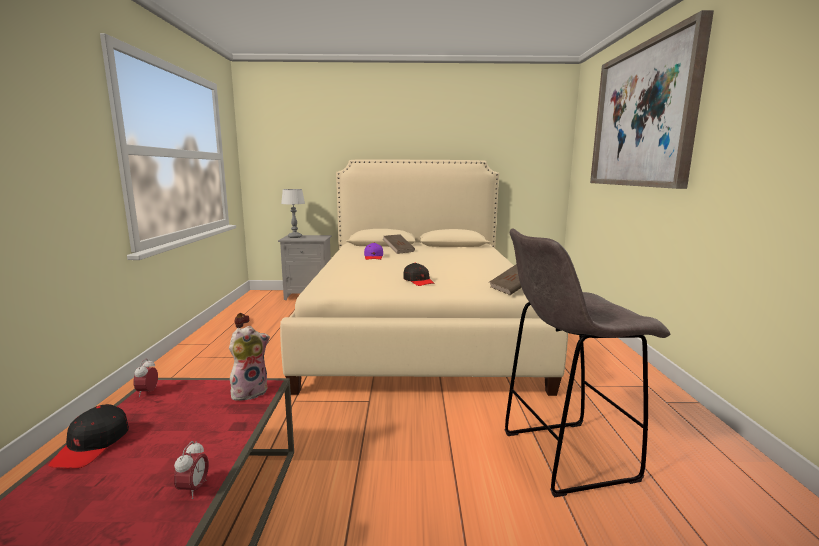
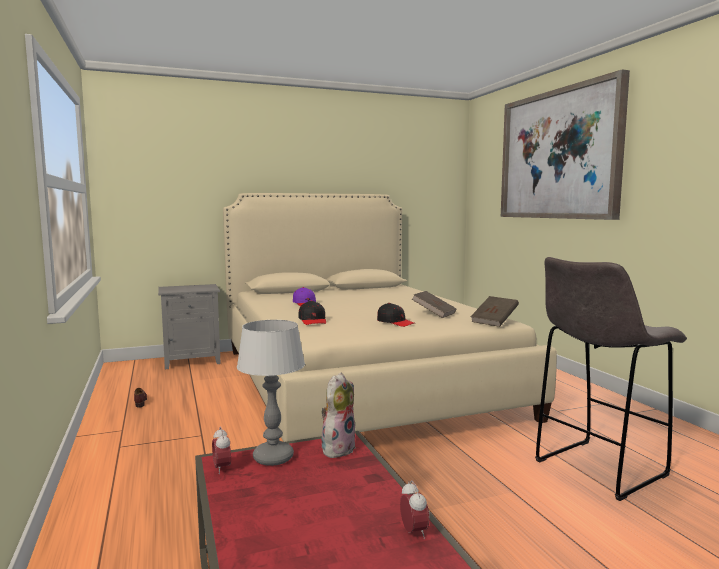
camera: 20 degrees left, 5 degrees down
(92, 445) = (244, 524): black cap -> black cap (313, 320)
(295, 237) = (174, 288): table lamp -> table lamp (274, 457)
(398, 251) = (320, 296): brown book -> brown book (434, 314)

